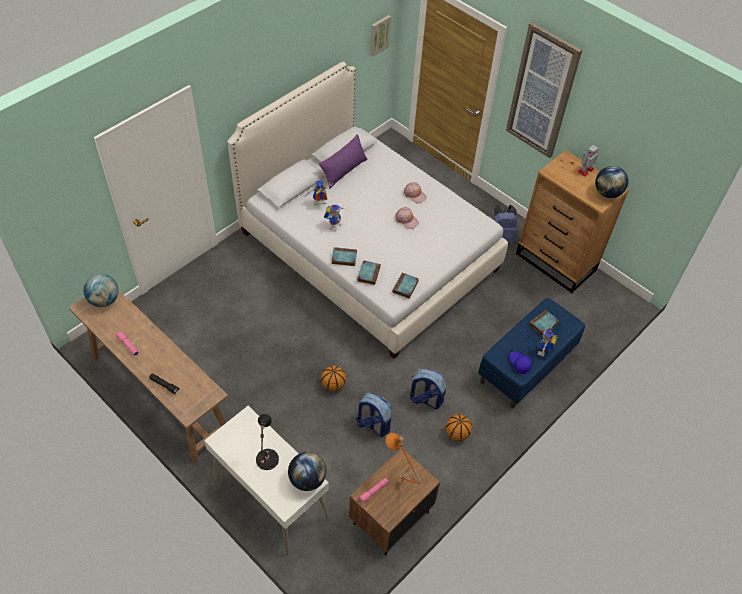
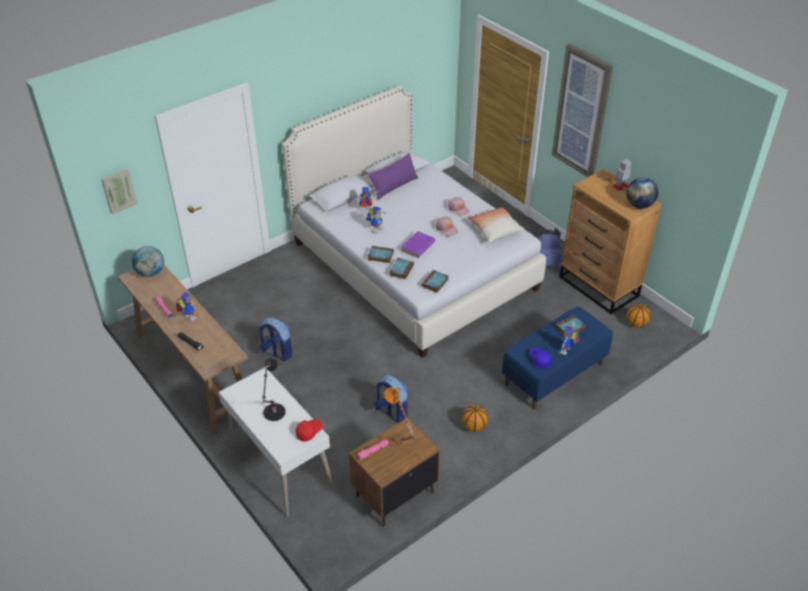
camera: 10 degrees right, 10 degrees down
(154, 353) = (187, 318): none -> toy robot
(307, 479) = (309, 432): globe -> red cap
(333, 385) = (359, 375): basketball -> basketball (636, 324)
(379, 35) = (438, 67): picture -> picture (118, 191)
(381, 244) = (418, 246): none -> purple book
(425, 399) = (447, 394): backpack -> backpack (277, 353)
(455, 218) = (495, 230): none -> pillow

